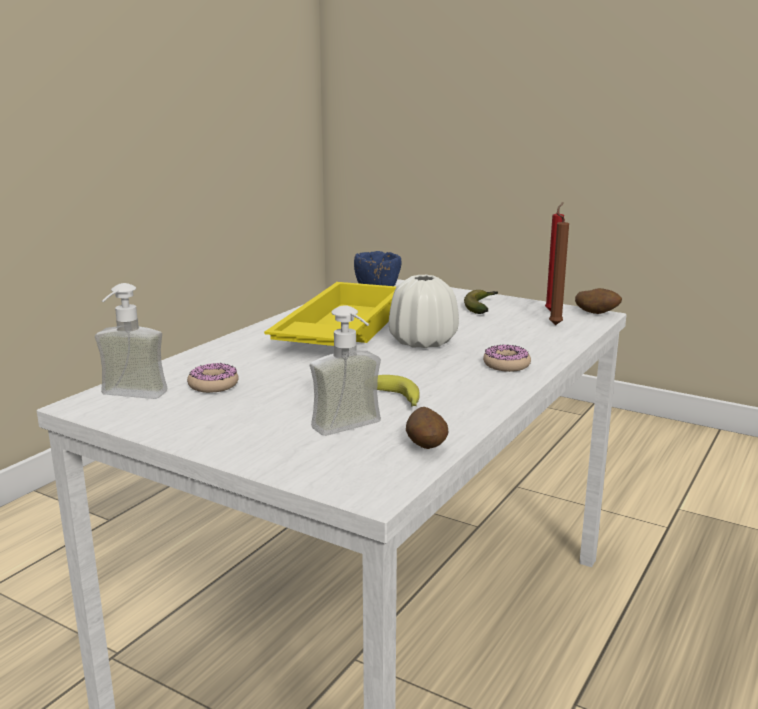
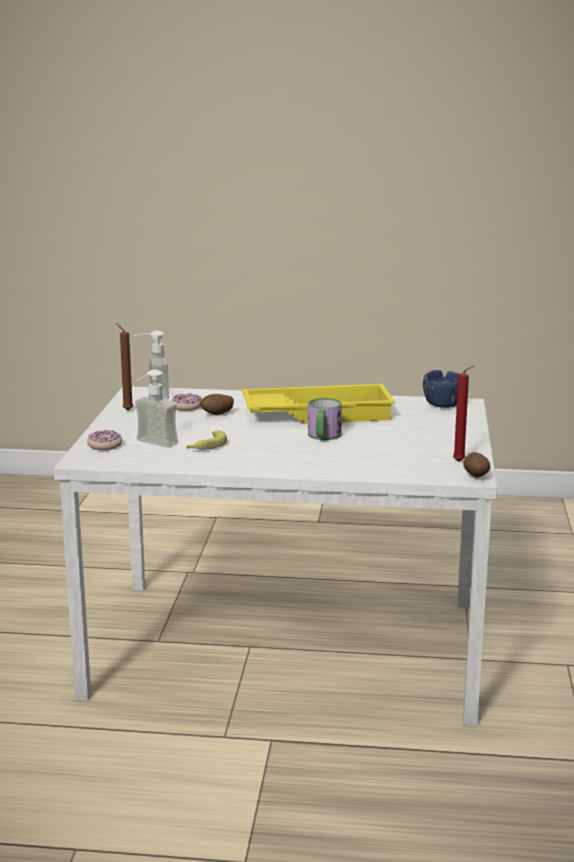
camera: 65 degrees right, 0 degrees up
(423, 342) = (323, 436): white vase -> mug
(426, 447) = (143, 462): potato -> potato (217, 414)
(482, 307) = (438, 440): banana -> none
(506, 365) = (302, 463): donut -> donut (105, 445)
(553, 325) = (418, 466): brown candle -> brown candle (126, 410)

